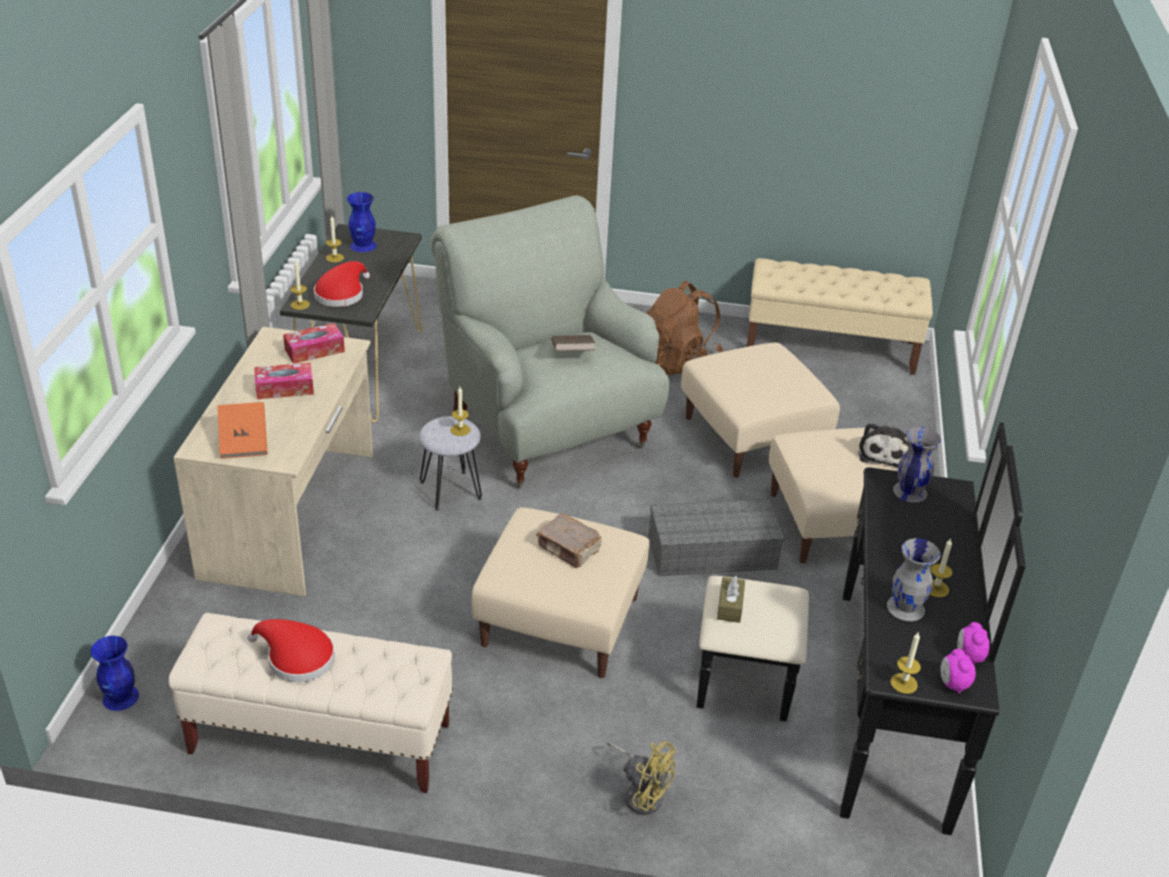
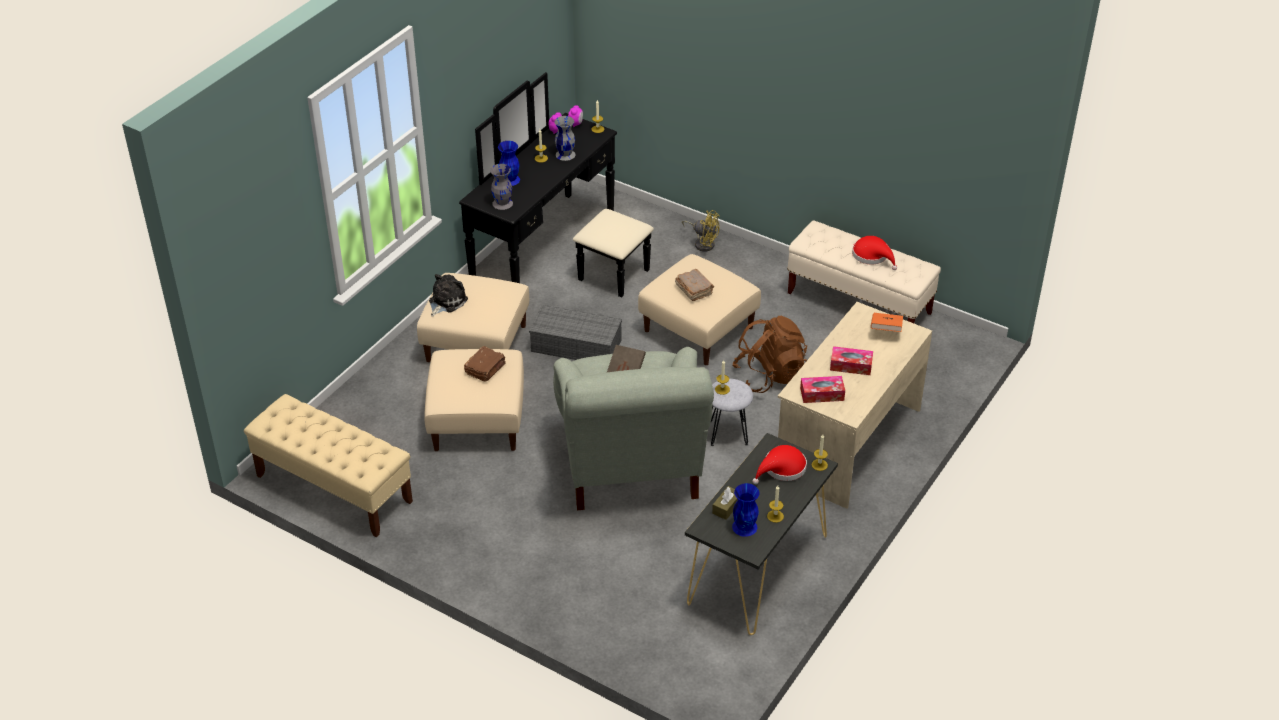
camera: 155 degrees left, 5 degrees up
(120, 698) = (968, 350): blue vase -> blue vase (510, 179)
(641, 793) = (703, 243): yellow fan -> yellow fan turned 150 degrees clockwise
(677, 360) = (477, 508): brown backpack -> brown backpack (769, 376)
(730, 606) = (626, 232): brown tissue box -> brown tissue box (726, 507)
(756, 388) = (485, 369): none -> brown book

